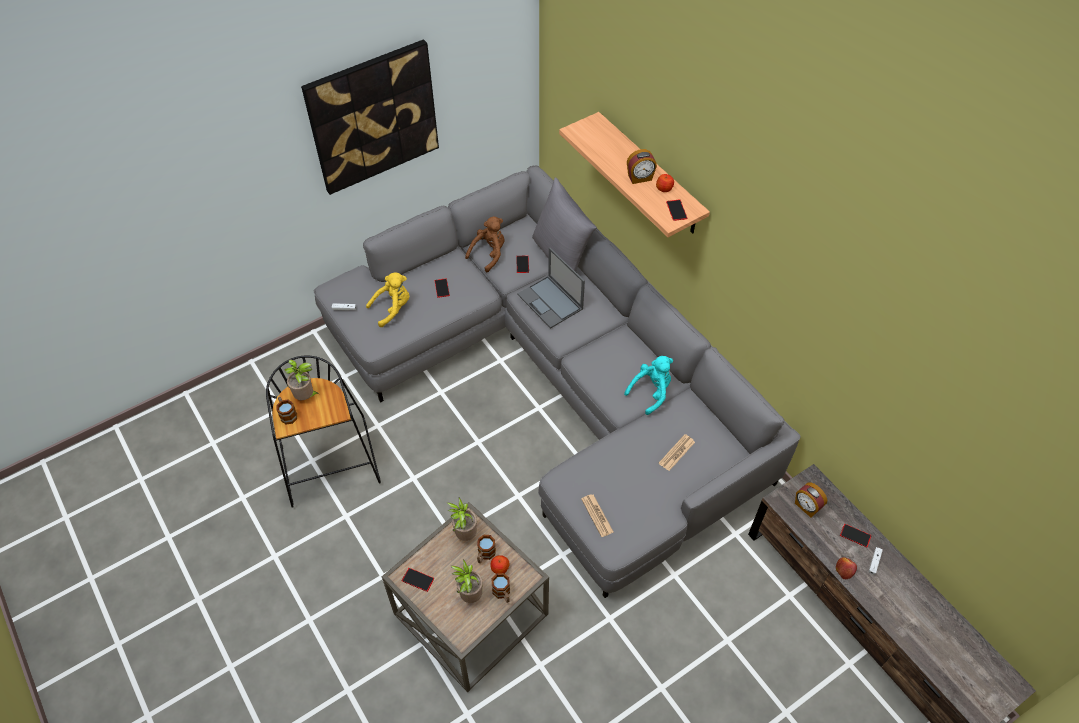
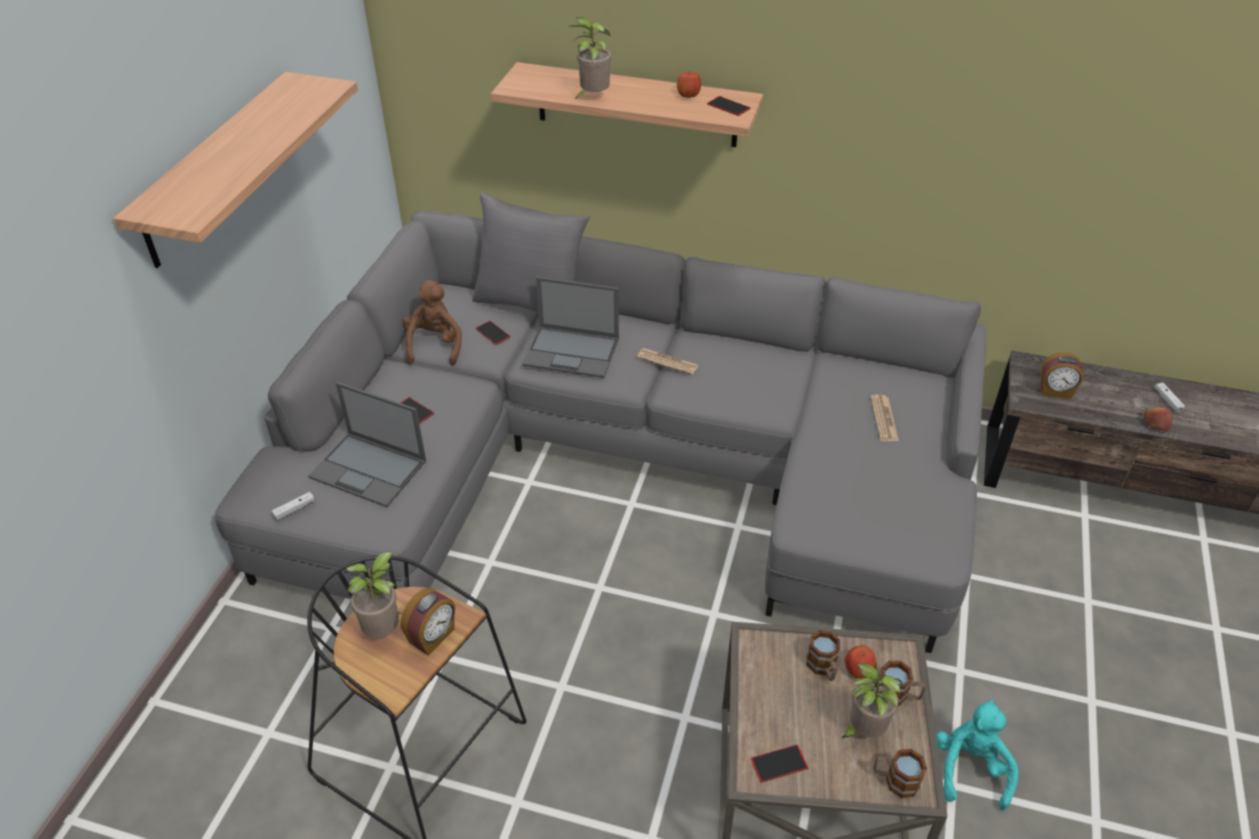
camera: 40 degrees left, 10 degrees down
(287, 414) = (380, 671): mug -> mug (895, 780)
(373, 117) = (217, 169): picture -> shelf
(393, 308) = (369, 469): yellow plush toy -> laptop
(465, 534) = (772, 662): potted plant -> potted plant (592, 97)
(597, 515) = (885, 535): newspaper -> newspaper (667, 362)
(640, 178) = (648, 97): alarm clock -> alarm clock (433, 637)
(651, 392) = (788, 377): turquoise plush toy -> turquoise plush toy (970, 768)
(855, 535) = (1124, 388): phone -> none

